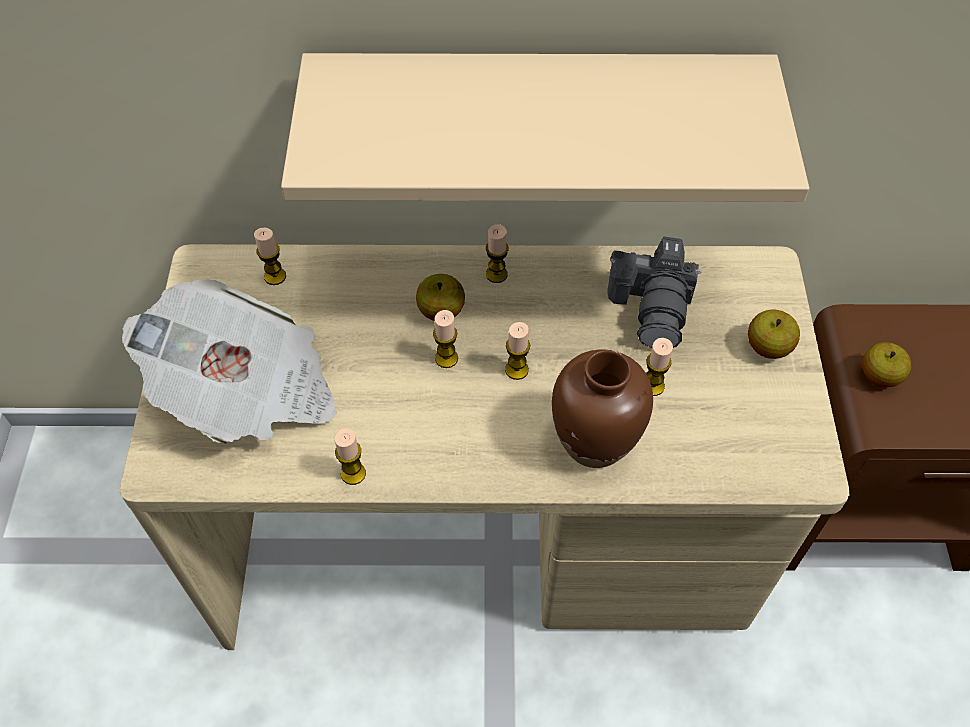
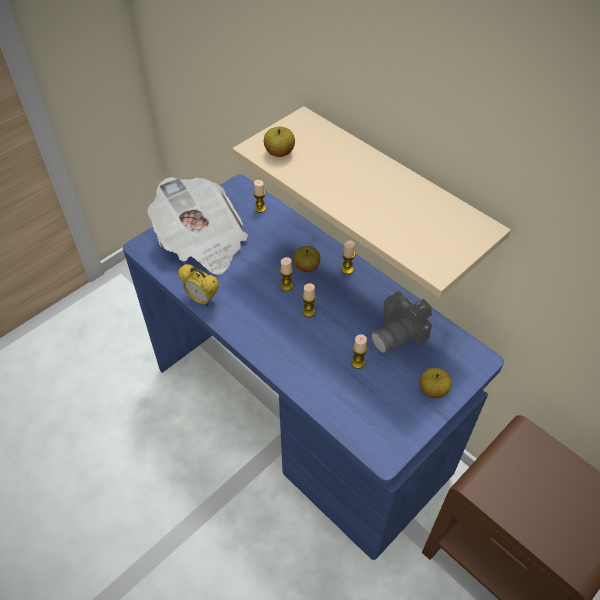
camera: 45 degrees right, 5 degrees down
(353, 473) = (202, 300): candle -> alarm clock
(485, 537) = (300, 415): beige desk -> blue desk
(593, 443) = (304, 364): brown vase -> none
(879, 376) = (506, 466): apple -> apple (279, 153)

